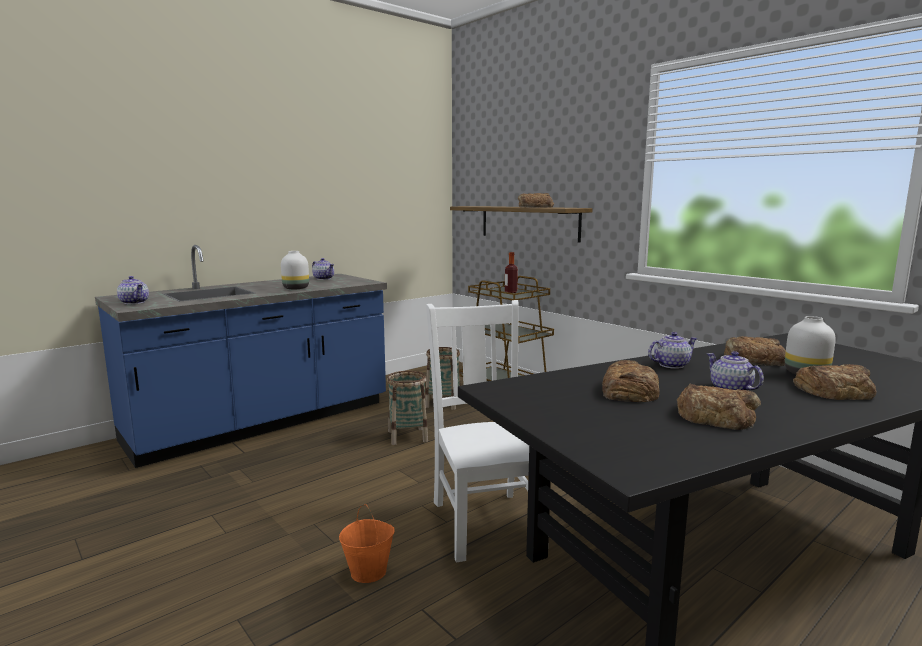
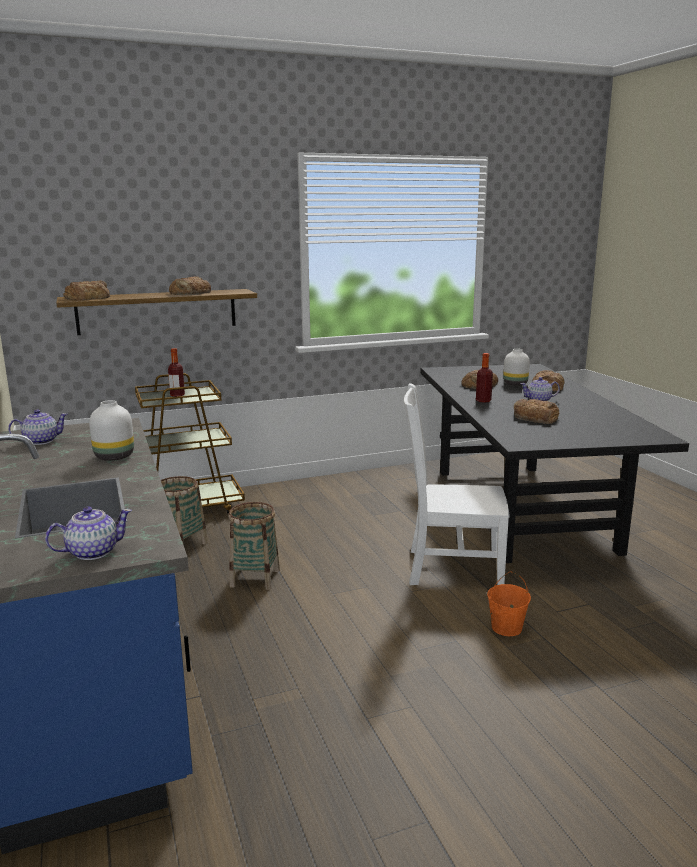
camera: 70 degrees left, 5 degrees up
(670, 365) = (483, 401): teapot -> bottle
(716, 416) = (583, 411): bread -> bread (88, 297)

